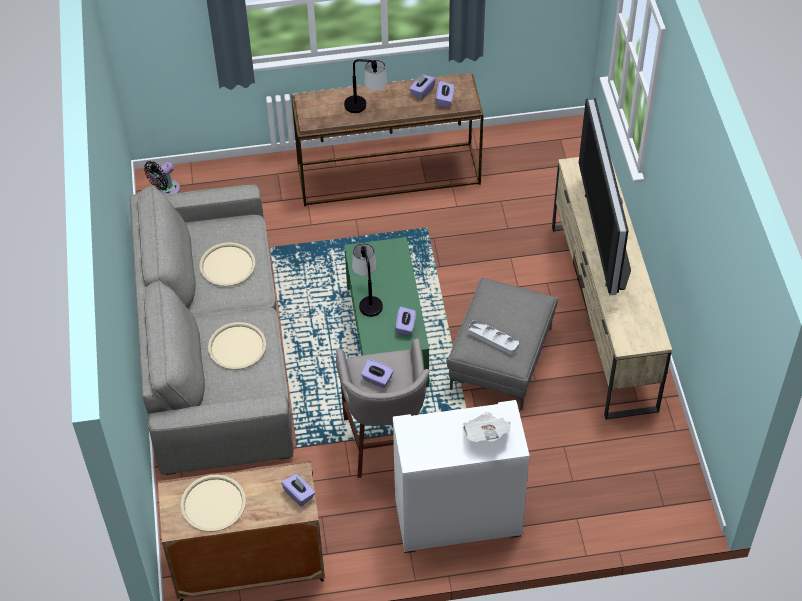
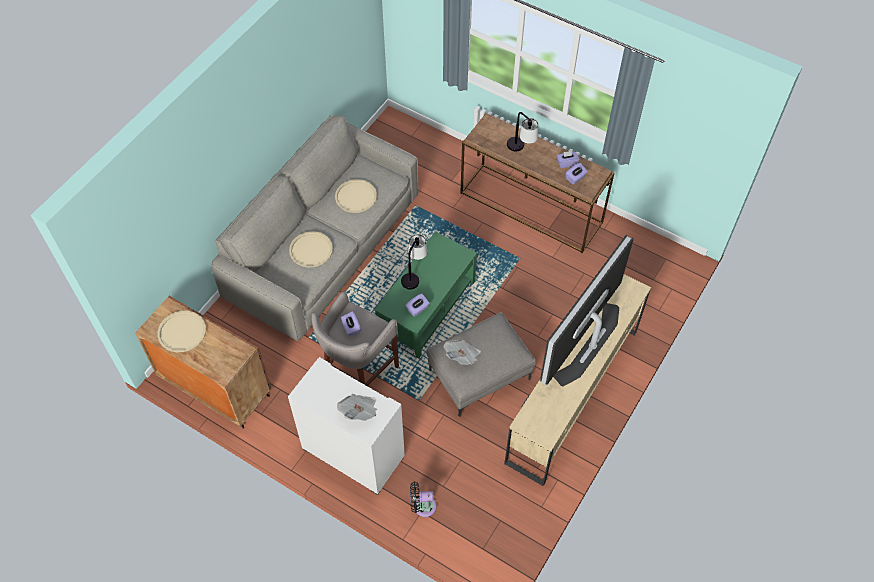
camera: 40 degrees right, 5 degrees up
(165, 190) = (392, 130): black fan -> black fan (422, 506)
(299, 494) = (230, 363): purple tissue box -> none
(493, 339) = (462, 356): grey tray -> newspaper

